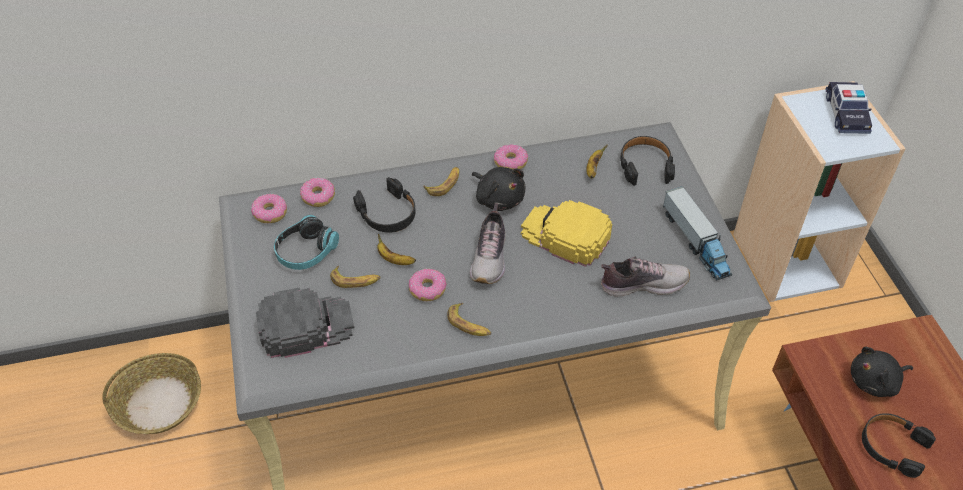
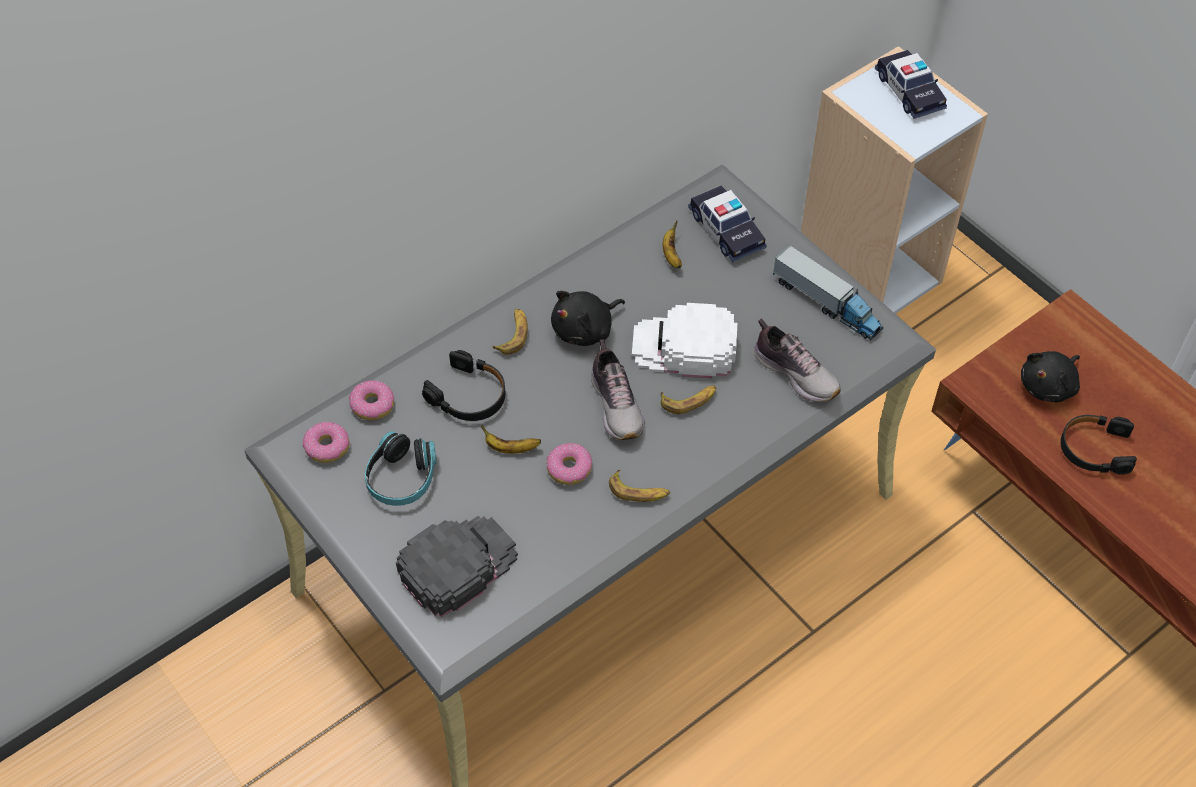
camera: 25 degrees left, 5 degrees up
(159, 403) = (223, 734): basket -> none
(355, 280) = (481, 490): banana -> banana (689, 400)
(498, 198) = (585, 330): black plush toy -> black plush toy turned 120 degrees clockwise
(511, 162) = (574, 279): donut -> none
(565, 235) = (684, 347): yellow cap -> white cap
(642, 284) = (796, 373): shoe -> shoe turned 75 degrees clockwise
(645, 166) = (726, 230): black headphones -> toy car

